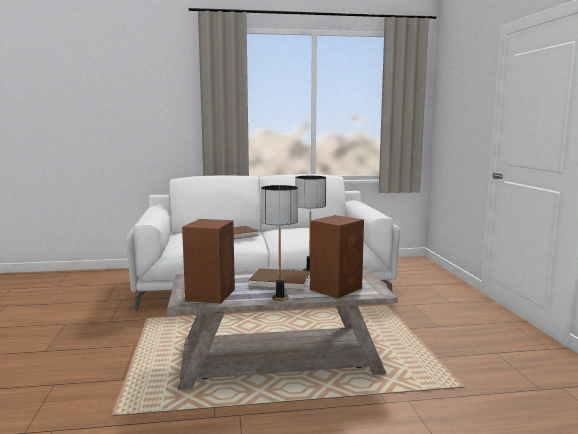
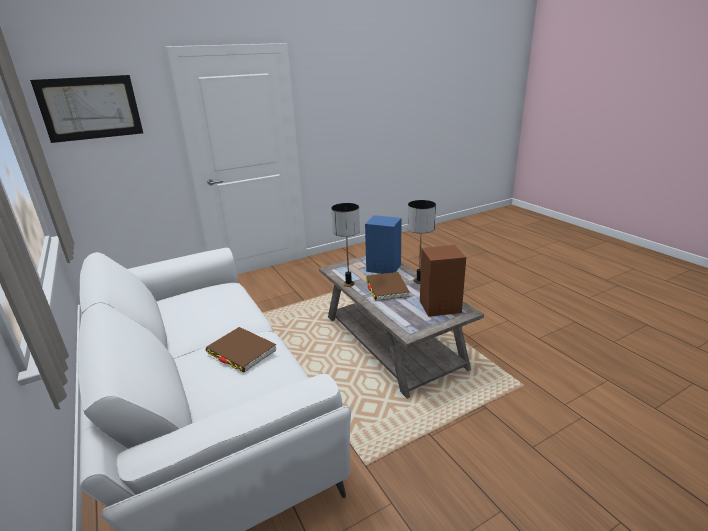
camera: 110 degrees left, 15 degrees up
(336, 288) = (382, 268): brown speaker -> blue speaker
(457, 88) = (90, 108): none -> picture

